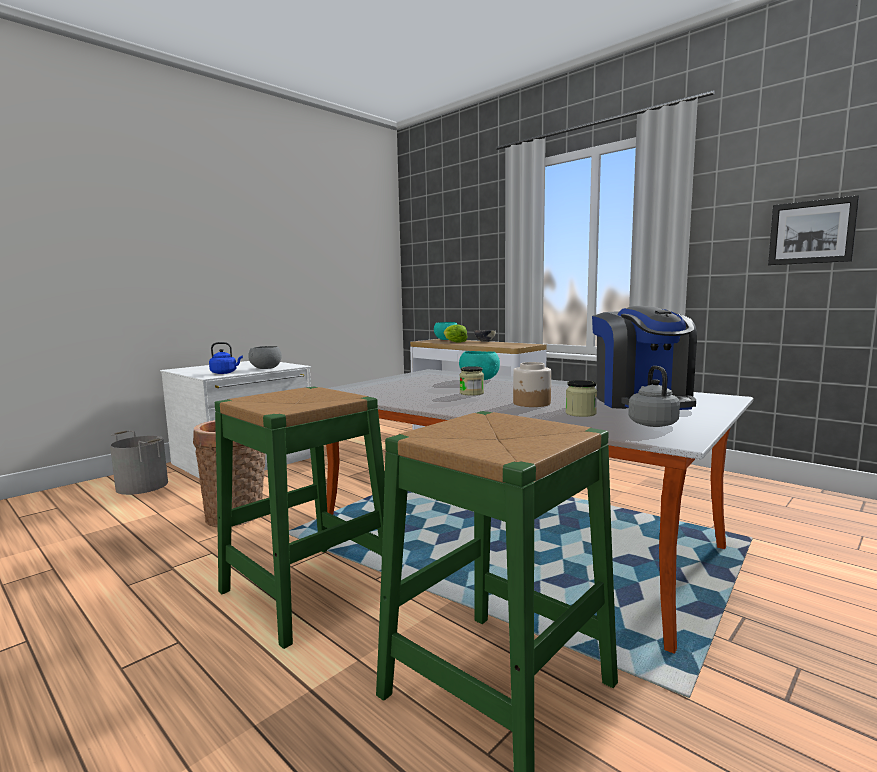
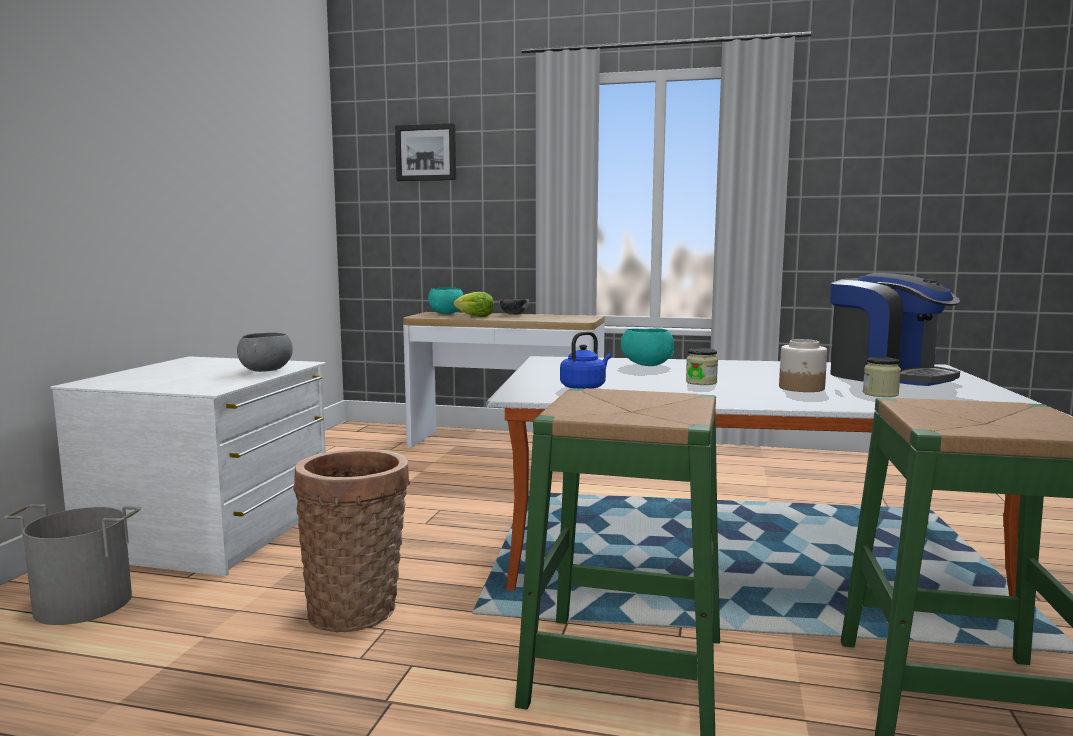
camera: 30 degrees left, 0 degrees up
(225, 373) = (217, 382): blue kettle -> blue kettle (584, 387)
(651, 423) = (964, 397): grey kettle -> none
(811, 232) = (901, 194): picture -> picture (426, 153)

